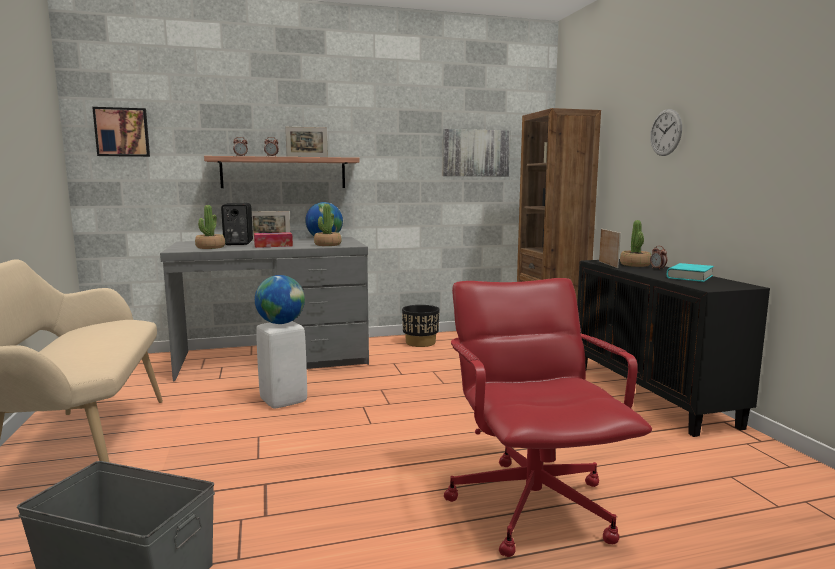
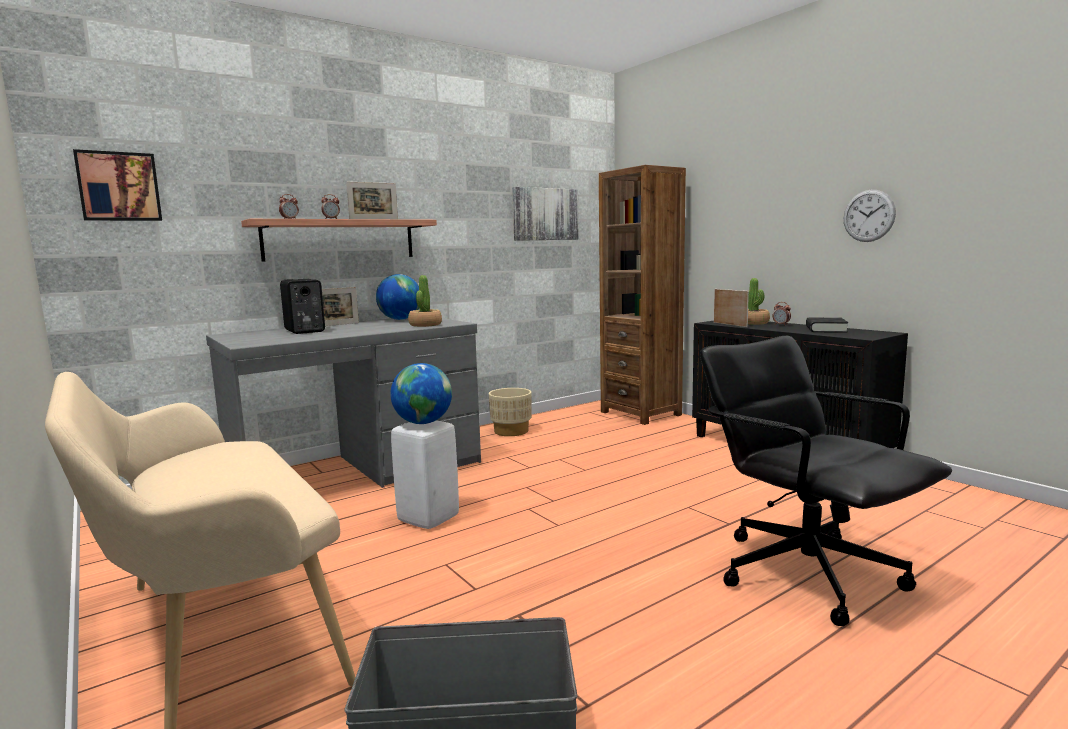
camera: 20 degrees left, 0 degrees up
(210, 247) = (282, 338): potted plant -> none
(273, 246) = (360, 330): tissue box -> none
(420, 343) = (511, 431): black planter -> beige planter
(533, 505) = (806, 572): red office chair -> black office chair
(665, 132) = (771, 190): wall clock -> wall clock (868, 216)
(689, 277) = (825, 329): turquoise book -> black book

